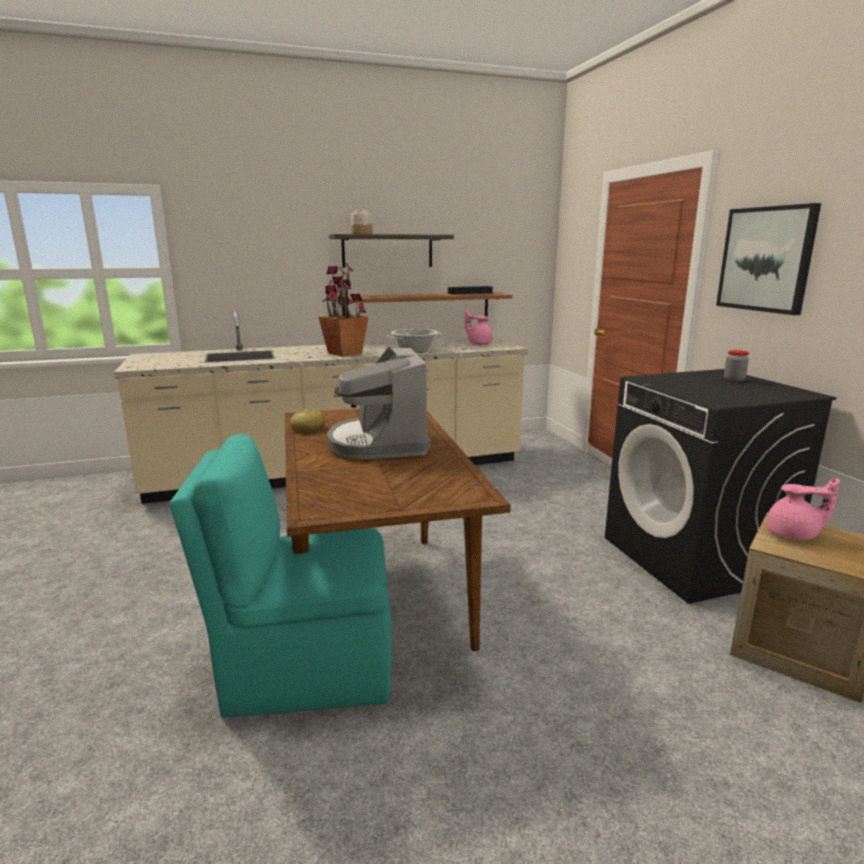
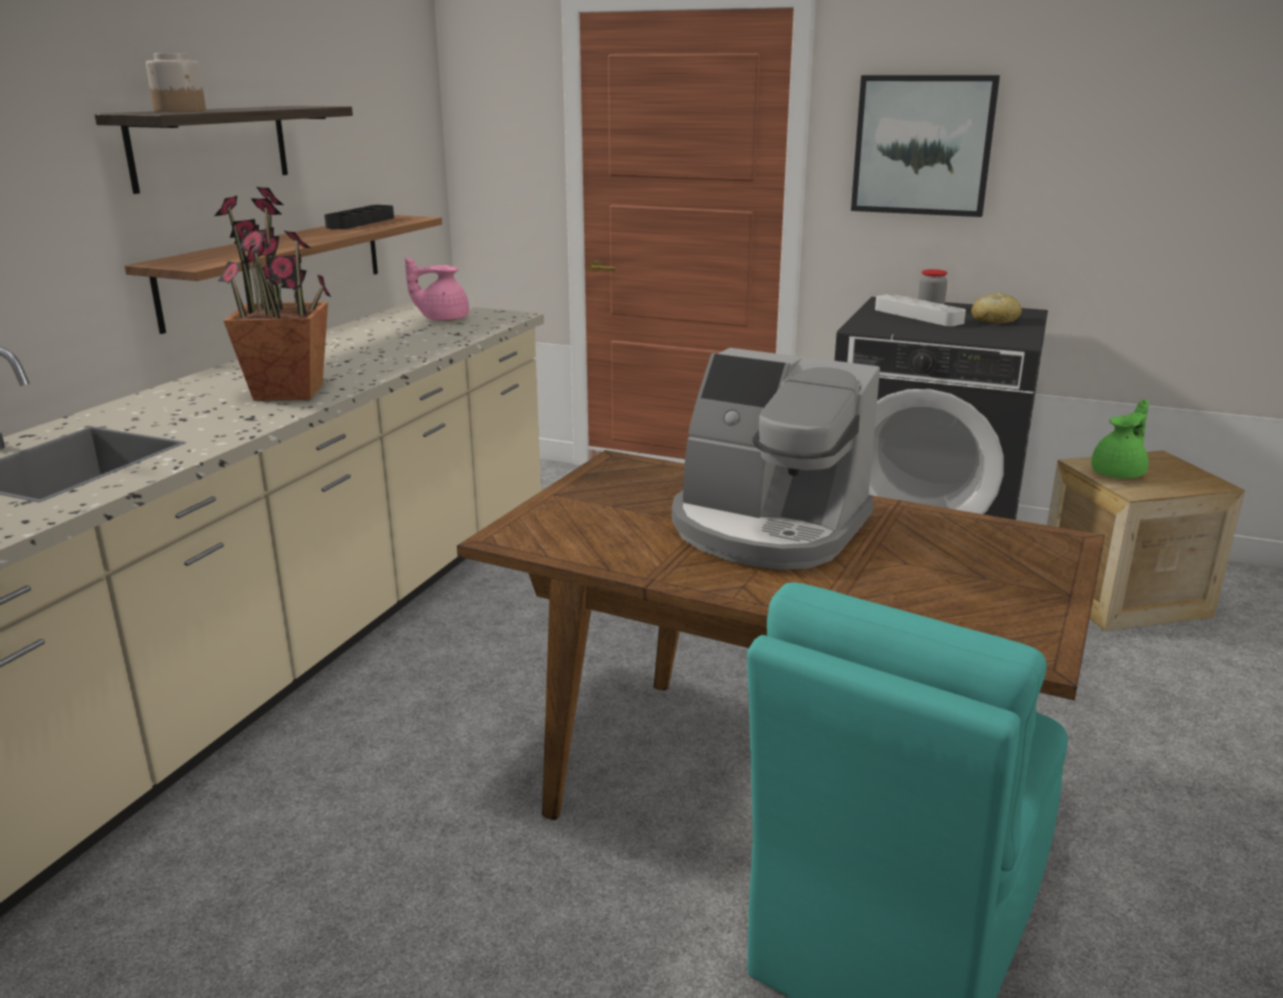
camera: 50 degrees left, 5 degrees up
(308, 428) = (598, 552): bread -> bread (994, 319)
(414, 351) = (398, 356): cooking pot -> none
(708, 380) = (918, 316): none -> grey tray
(793, 535) = (1119, 473): pink teapot -> green teapot

